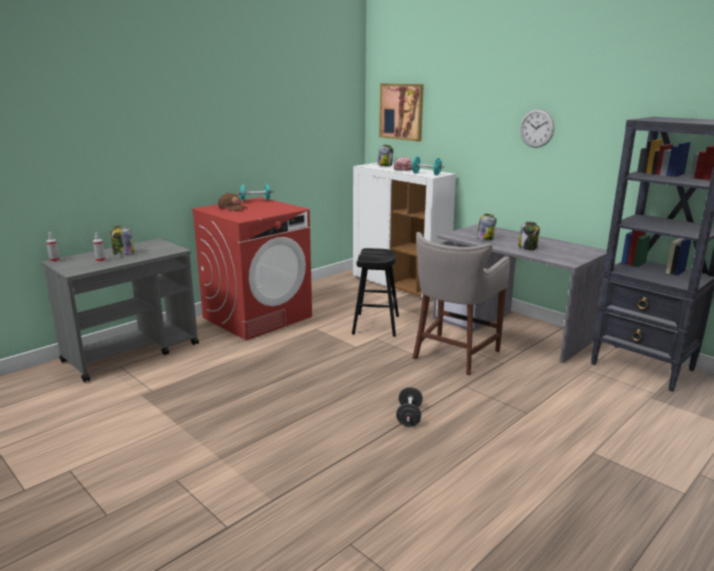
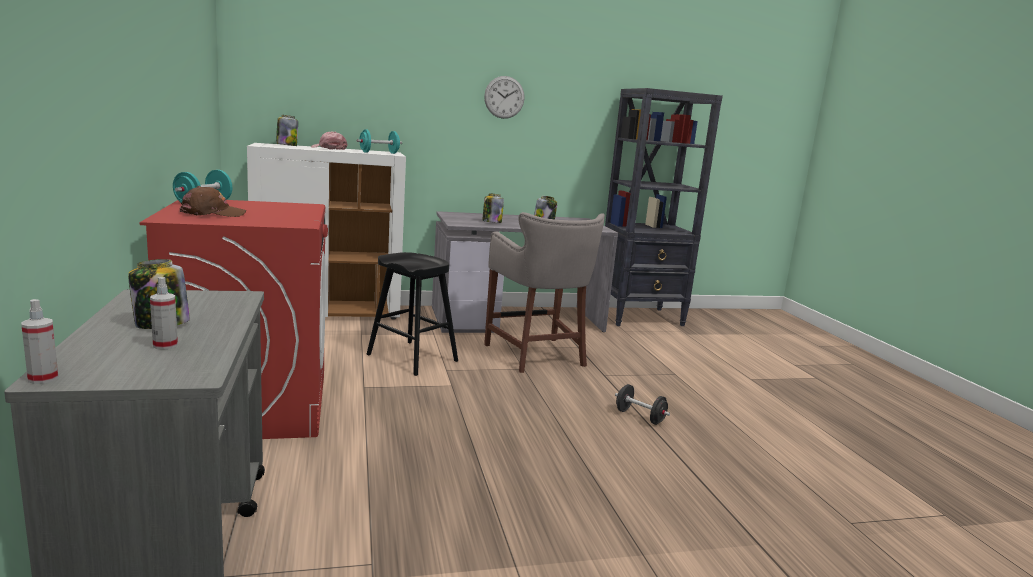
camera: 60 degrees left, 5 degrees down
(401, 111) = (298, 68): picture -> none

